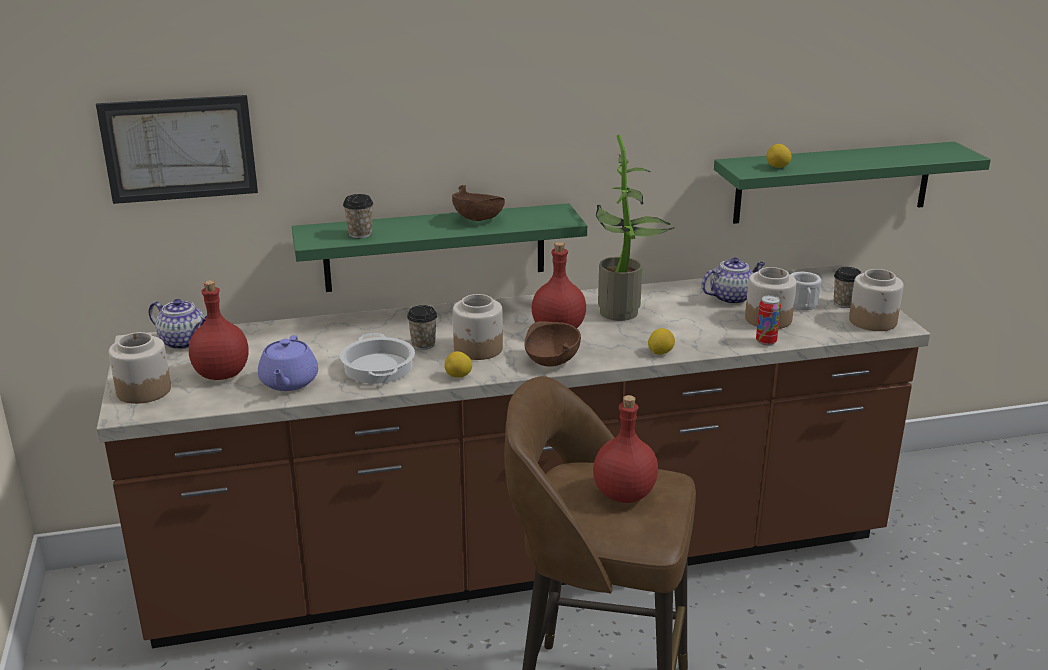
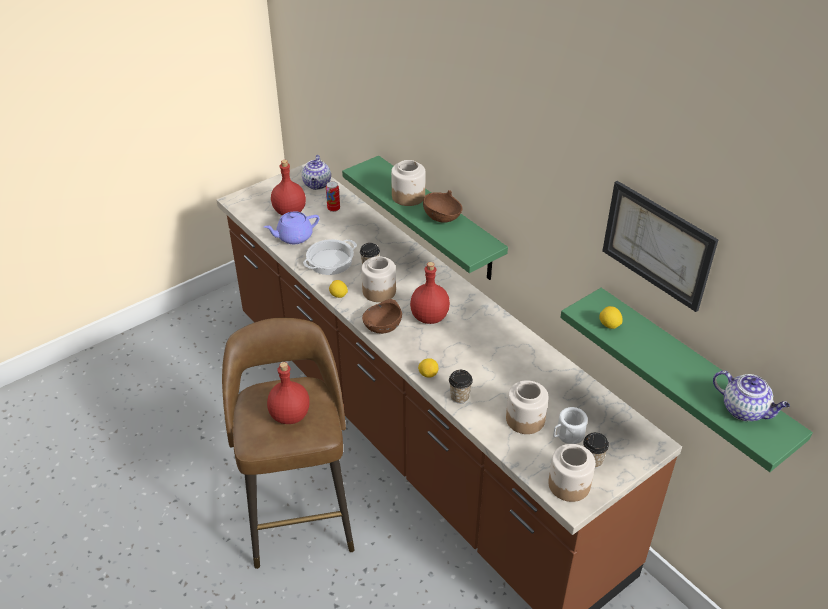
camera: 65 degrees right, 15 degrees up
(143, 390) = (258, 196): jar -> jar (408, 196)
(179, 148) = (339, 79): picture -> picture (657, 244)
(360, 234) = (382, 183): cup -> cup (459, 397)
(625, 312) = (481, 340): potted plant -> none
(732, 297) = (551, 390): teapot -> teapot (745, 410)
(766, 342) = (483, 426): can -> can (333, 209)

